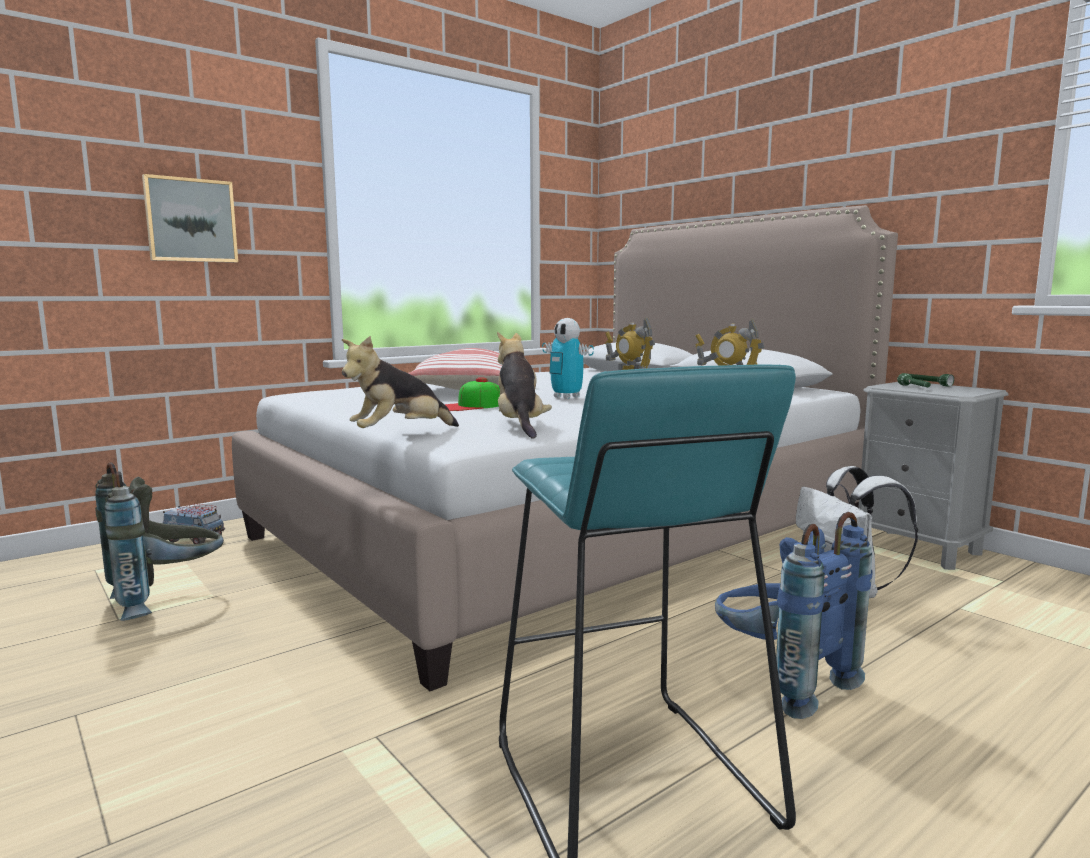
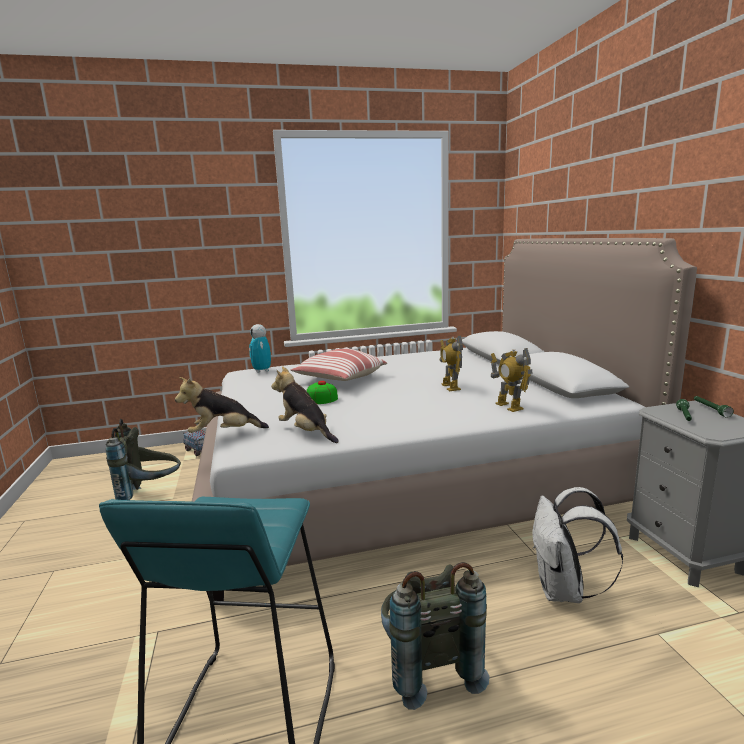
camera: 25 degrees right, 5 degrees up
(190, 220) = (197, 260): picture -> none
(520, 426) = (306, 432): plush toy -> plush toy turned 60 degrees counterclockwise
(566, 397) = (390, 394): toy robot -> toy robot (262, 371)
(780, 681) = (427, 666): blue backpack -> grey backpack

